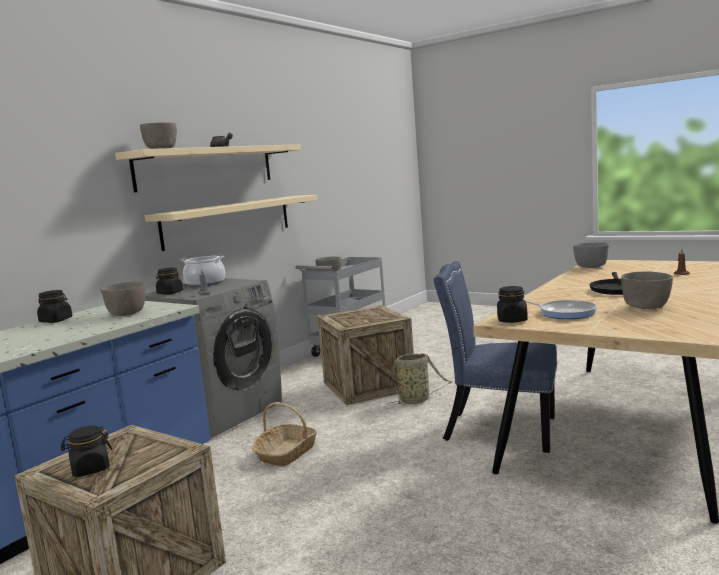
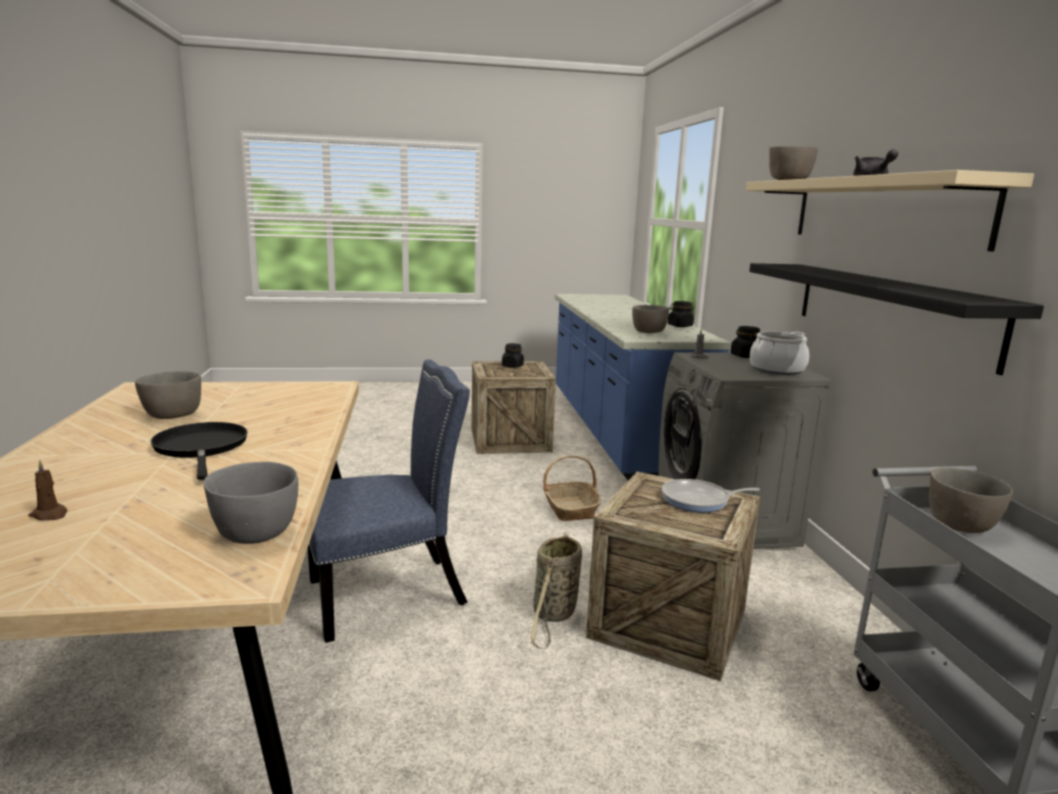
camera: 135 degrees right, 5 degrees up
(229, 221) = (887, 309): beige shelf -> black shelf
(512, 320) = (323, 387): black jar -> none
(564, 313) = (272, 400): frying pan -> frying pan (699, 500)

